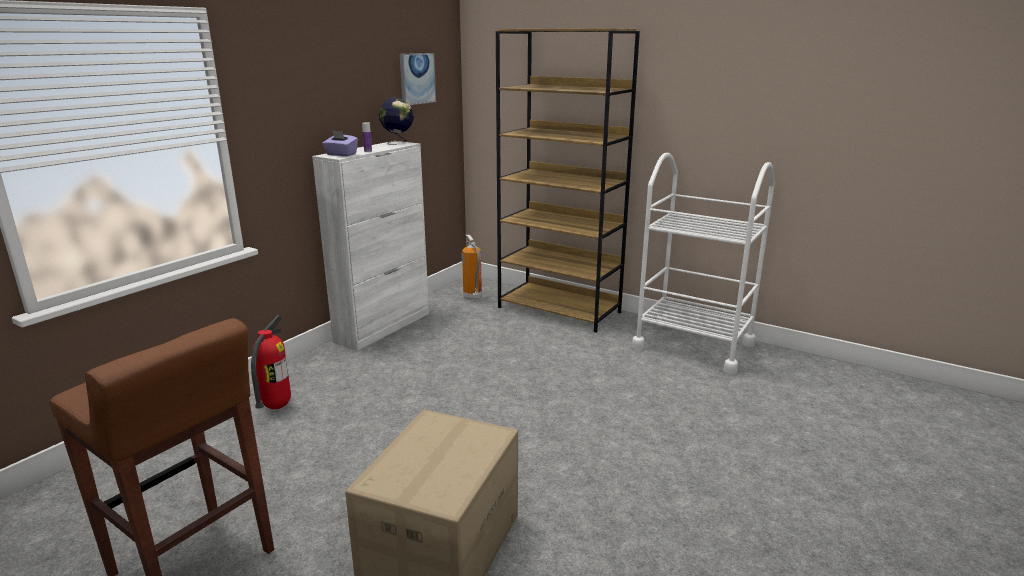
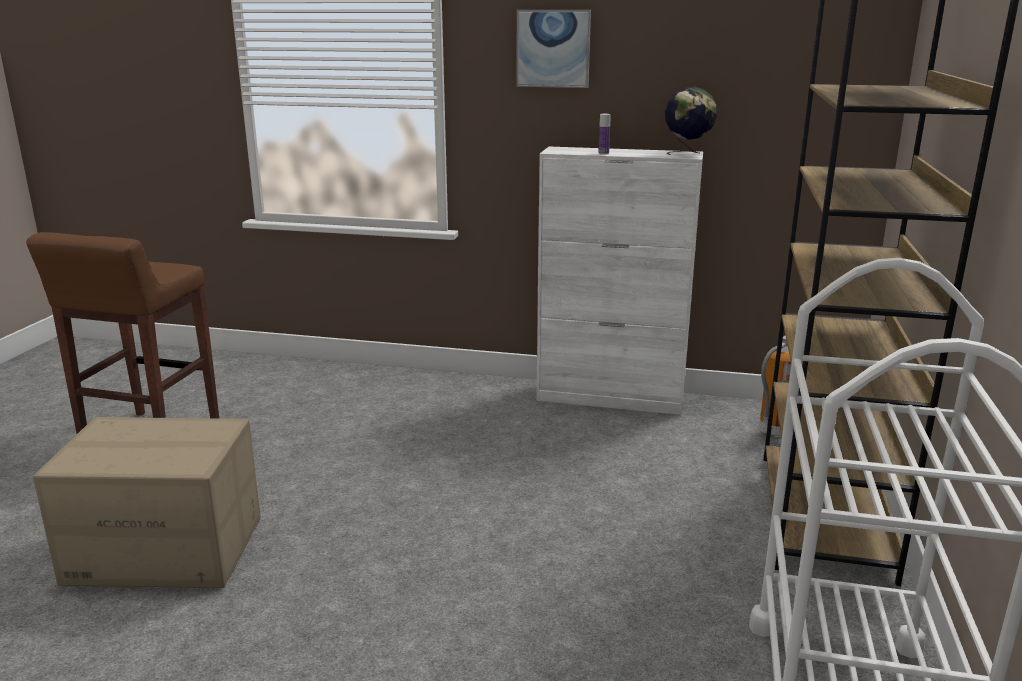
camera: 70 degrees right, 0 degrees up
(276, 406) = (391, 397): fire extinguisher -> none
(341, 154) = (568, 150): purple tissue box -> none
(417, 78) = (781, 63): picture -> picture (553, 48)

